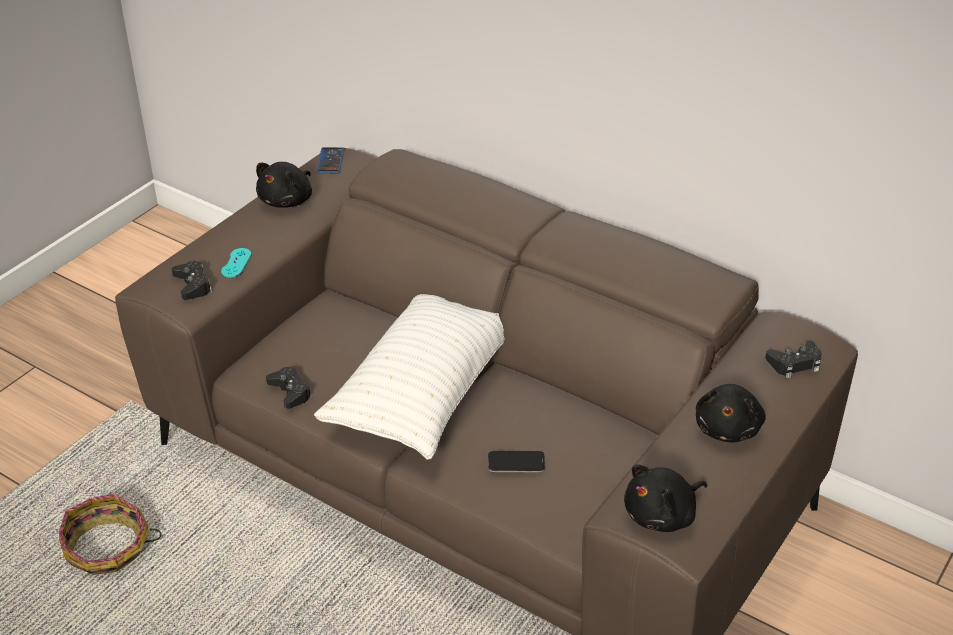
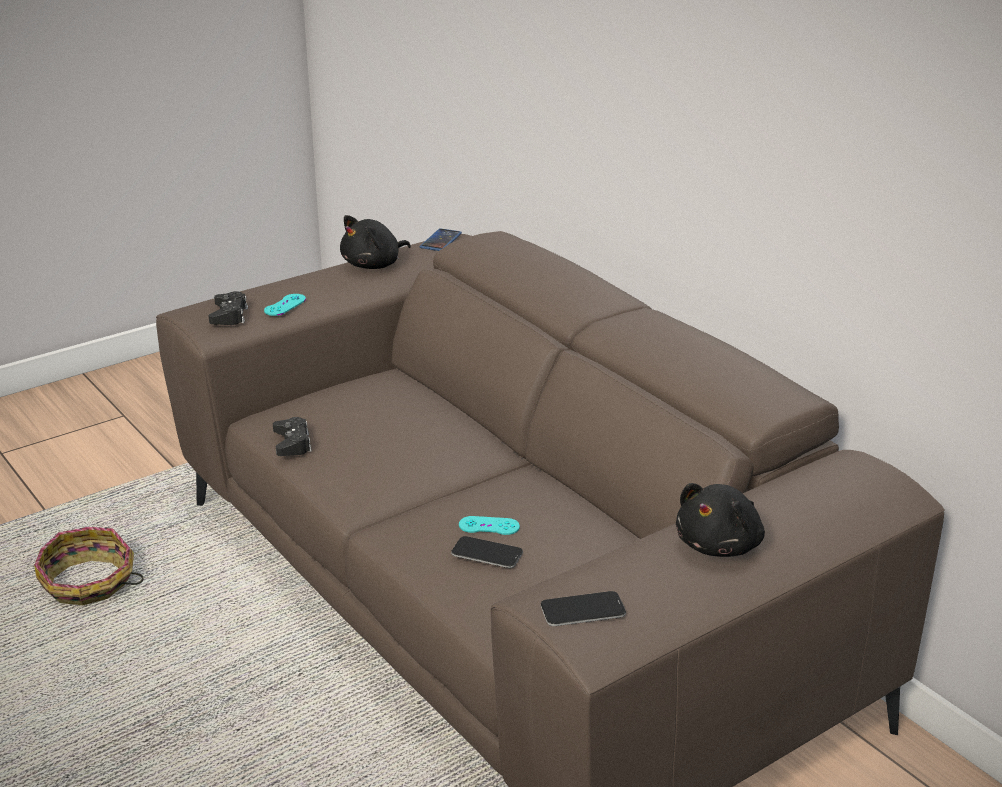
camera: 20 degrees right, 10 degrees down
(426, 390) = (436, 471): white pillow -> none
(502, 435) = (489, 526): none -> turquoise game controller
(662, 515) = (583, 610): black plush toy -> phone
(794, 364) = (845, 501): black game controller -> none

